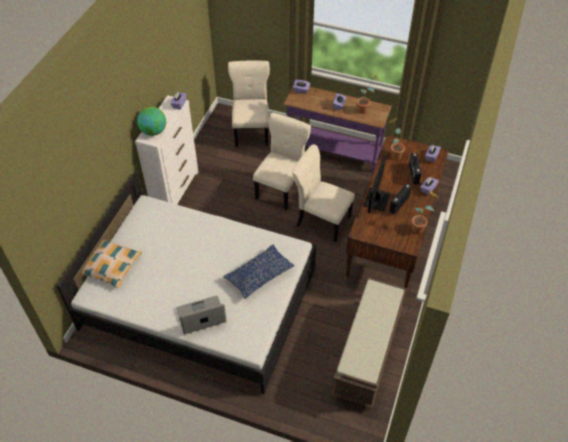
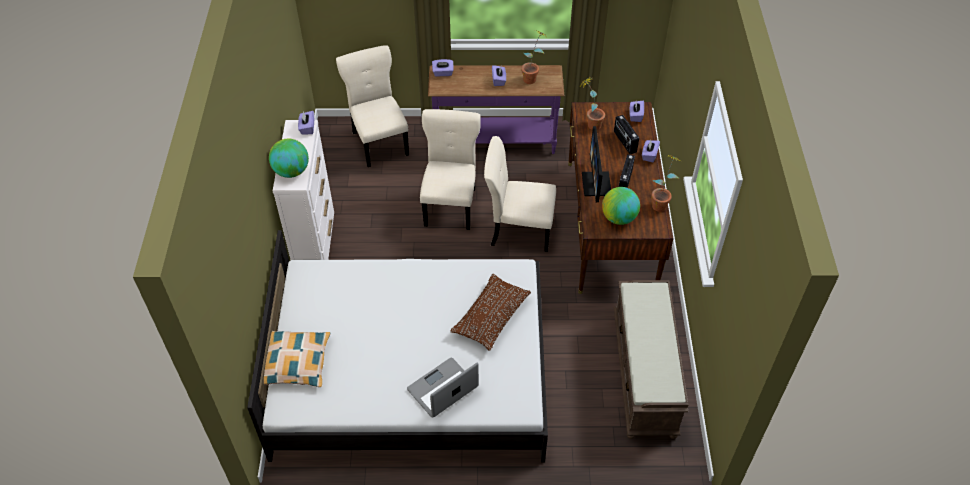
camera: 20 degrees left, 0 degrees up
(259, 275) = (491, 317): blue pillow -> brown pillow
(382, 229) = (618, 218): none -> globe

